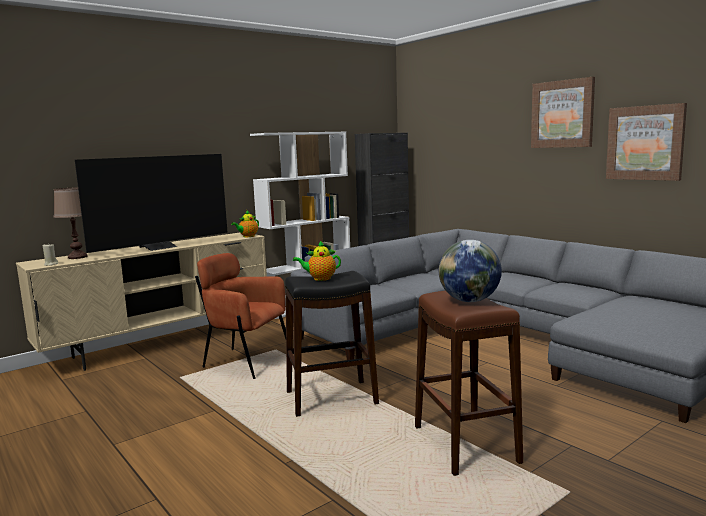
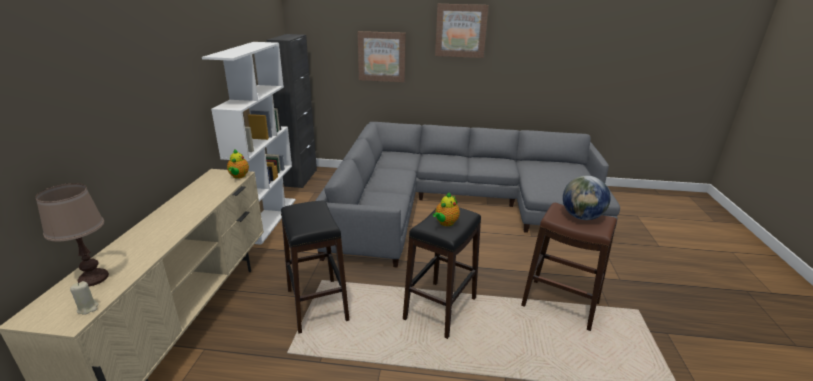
camera: 45 degrees left, 15 degrees up
(160, 247) = (175, 222): television -> none
(245, 361) = (317, 304): brown armchair -> black stool
(645, 143) = (521, 57): picture -> picture (381, 56)

